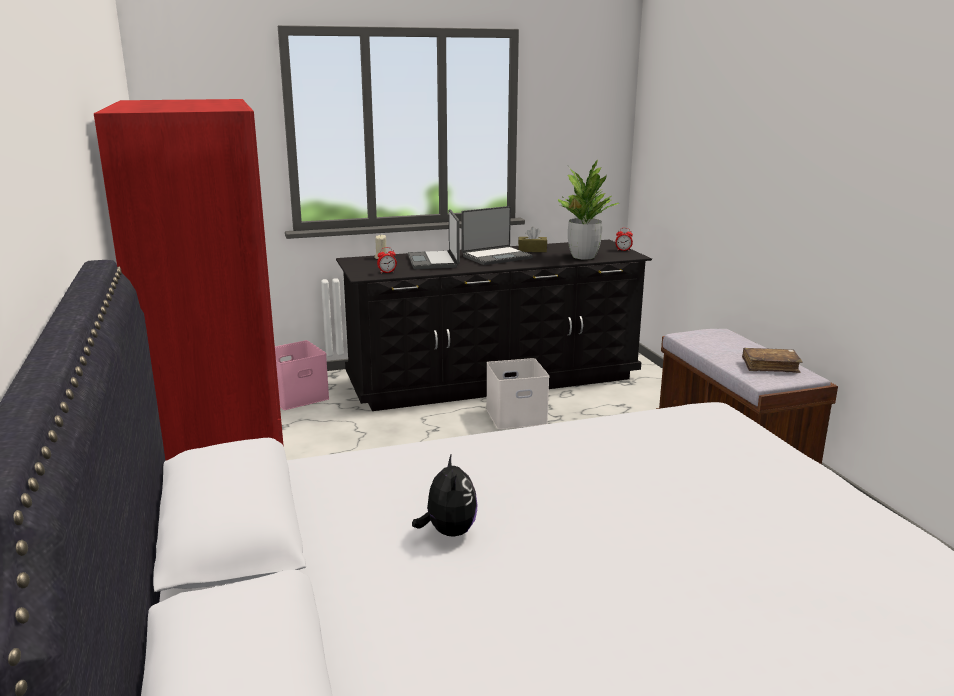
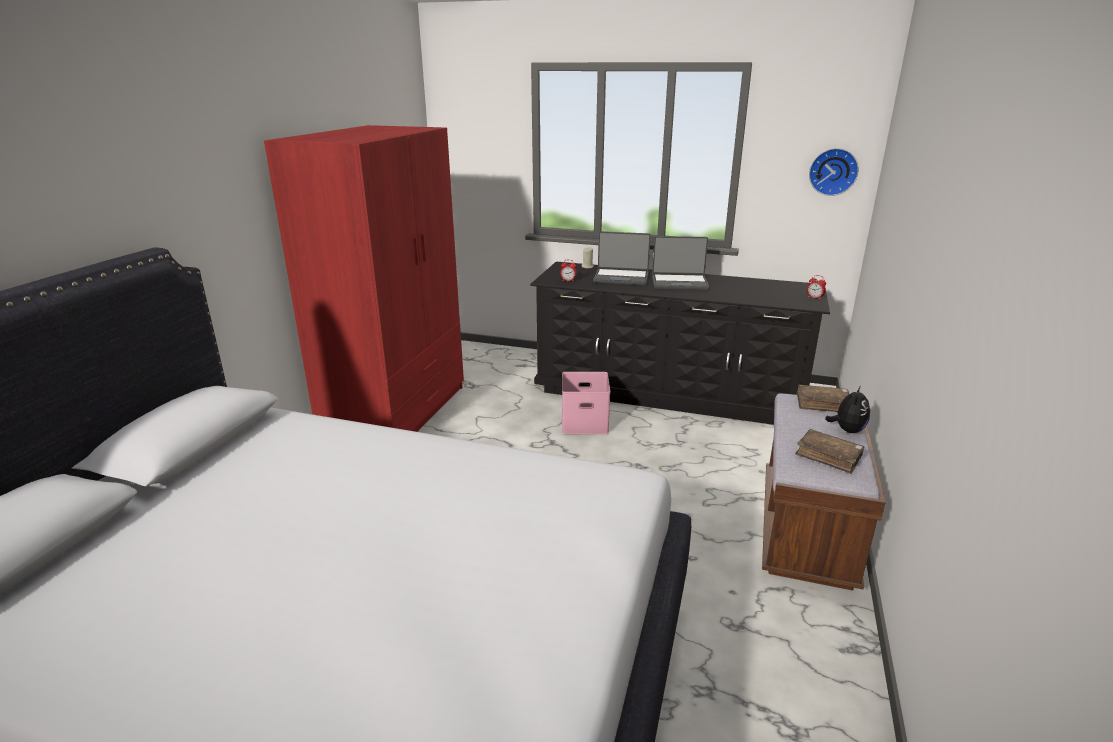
camera: 35 degrees right, 5 degrees up
(298, 396) = (510, 365): pink storage box -> pink storage box (585, 422)
(434, 261) = (621, 278): laptop -> laptop turned 105 degrees counterclockwise
(448, 532) = (277, 499): plush toy -> plush toy (847, 430)
(517, 415) = (647, 430): white storage box -> none
(532, 250) = (724, 282): brown tissue box -> none
(583, 257) = (760, 297): potted plant -> none
(597, 132) = (833, 171): none -> wall clock
(710, 333) = (822, 404): none -> brown book

